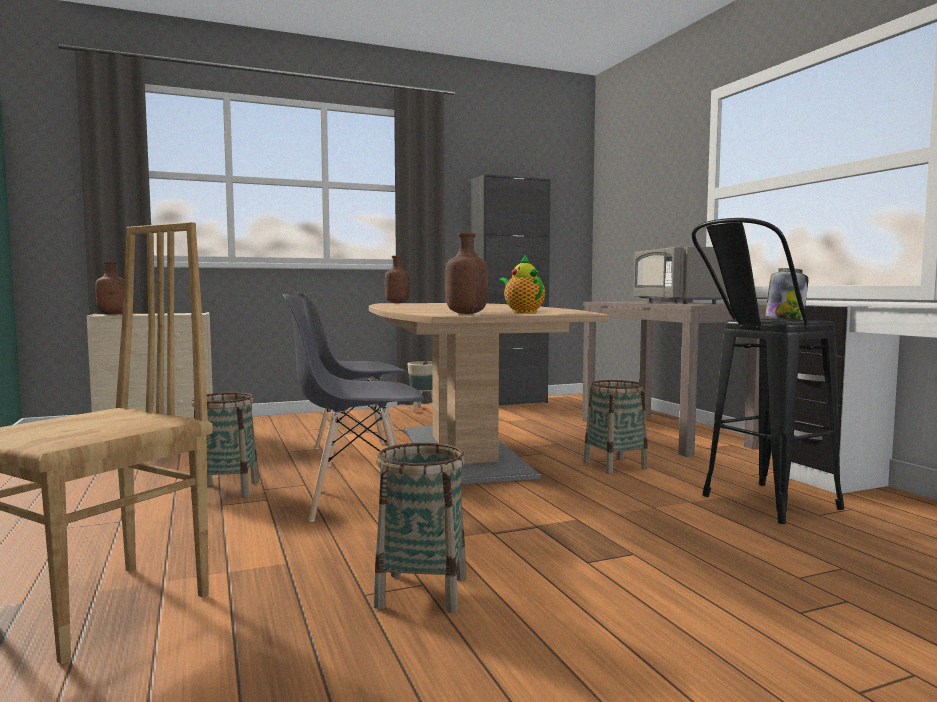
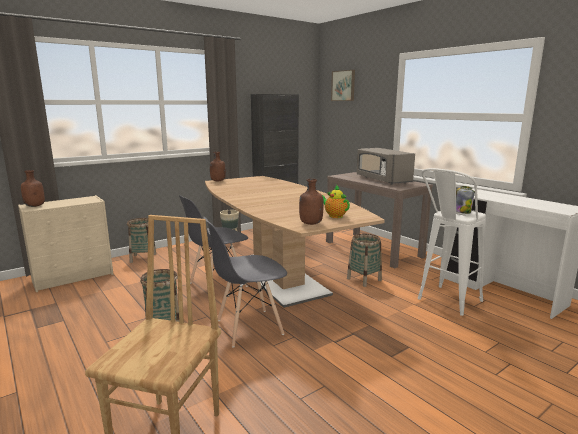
camera: 15 degrees left, 10 degrees up
(422, 592) = (327, 391): basket -> basket (143, 258)
(630, 164) = (343, 85): none -> picture
(757, 506) = (445, 303): black stool -> white stool

